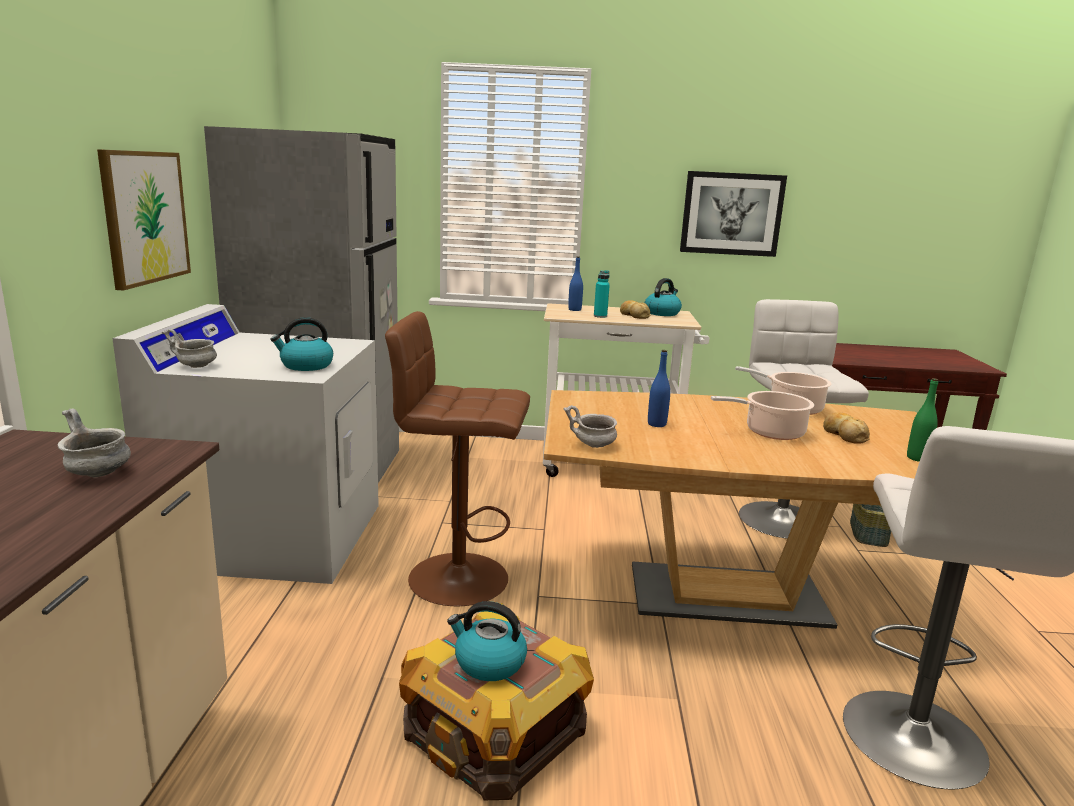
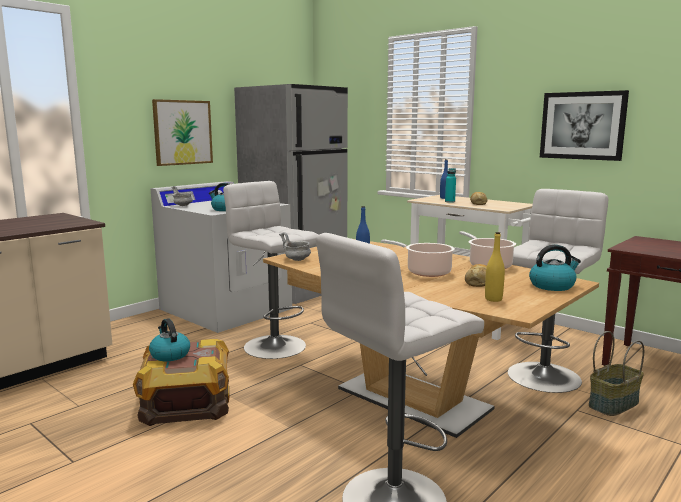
camera: 40 degrees right, 5 degrees down
(96, 473) = (48, 224): grey bowl -> none
(457, 578) = (275, 346): brown stool -> white stool
(662, 313) = (507, 203): kettle -> kettle (552, 286)
(917, 458) = (493, 299): green bottle -> yellow bottle

